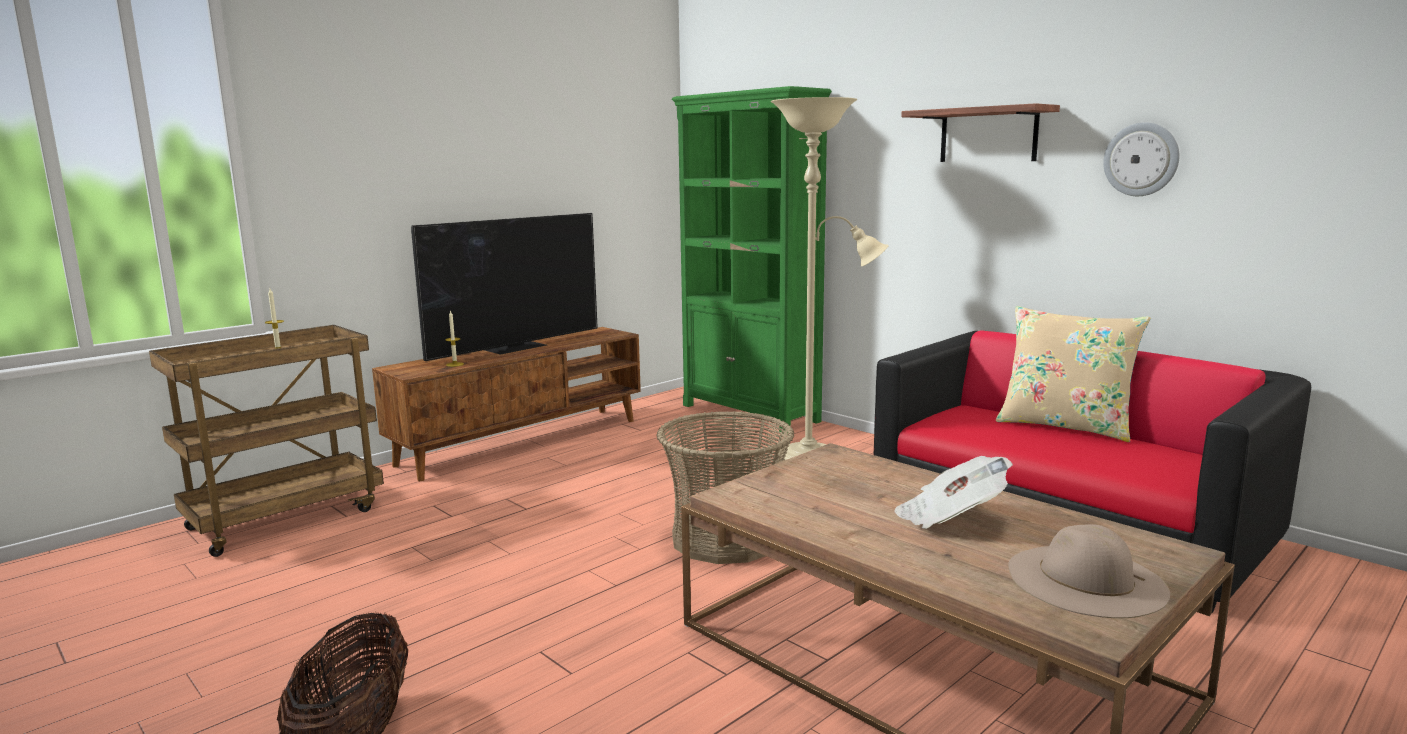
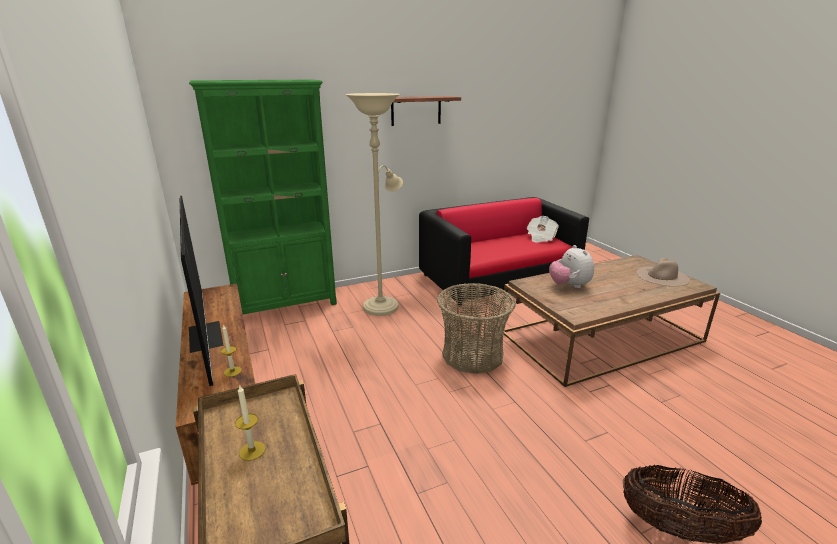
camera: 70 degrees left, 10 degrees up
(867, 484) = (569, 285): none -> plush toy
(950, 518) = (608, 281): newspaper -> newspaper (540, 237)
(1065, 426) = (494, 239): beige pillow -> none
(1141, 159) = (481, 121): wall clock -> none

